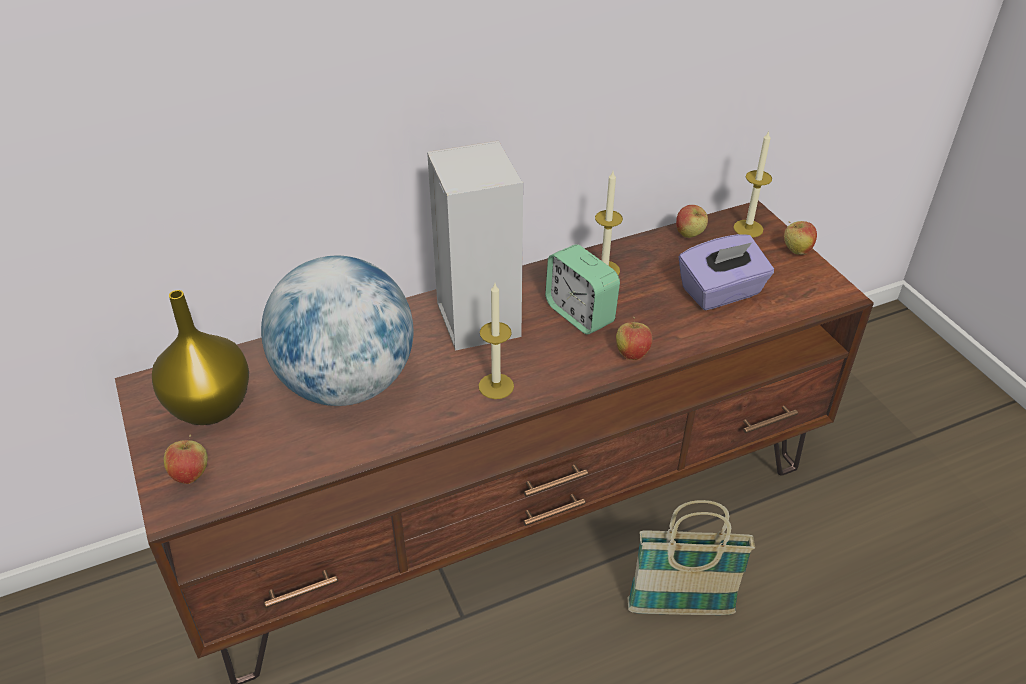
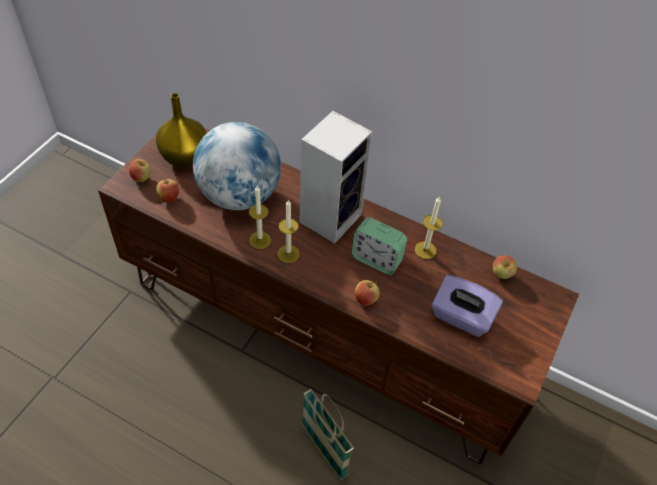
camera: 50 degrees right, 10 degrees up
(580, 314) = (376, 259): alarm clock -> alarm clock turned 75 degrees counterclockwise
(748, 228) = (540, 302): candle -> candle (260, 240)
(796, 251) = (544, 339): apple -> apple (169, 198)

